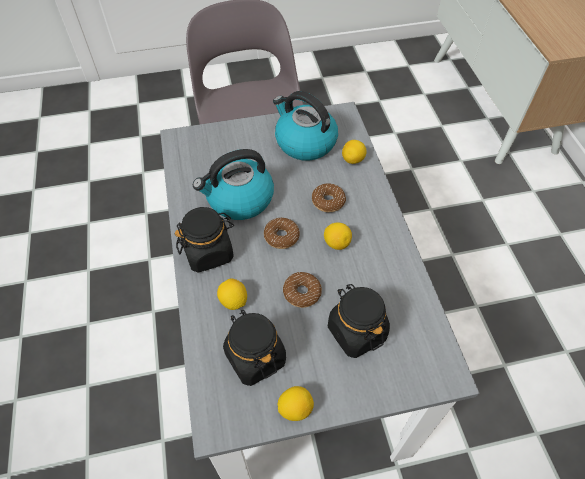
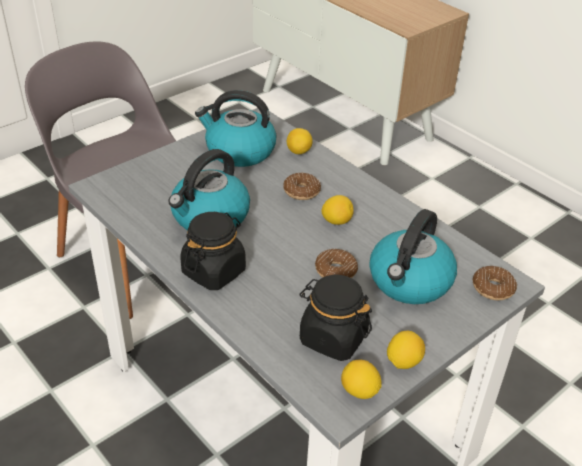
camera: 30 degrees left, 15 degrees down
(233, 301) = (273, 302): lemon -> lemon (359, 391)
(281, 237) = (279, 233): donut -> donut (493, 288)
(356, 331) = (409, 282): black jar -> kettle

